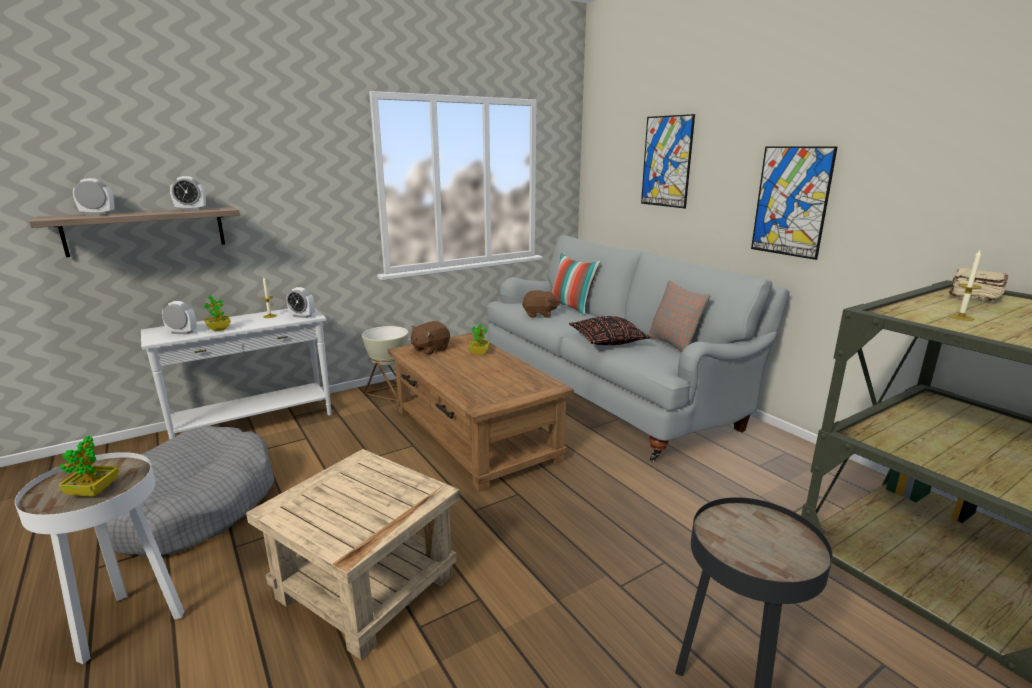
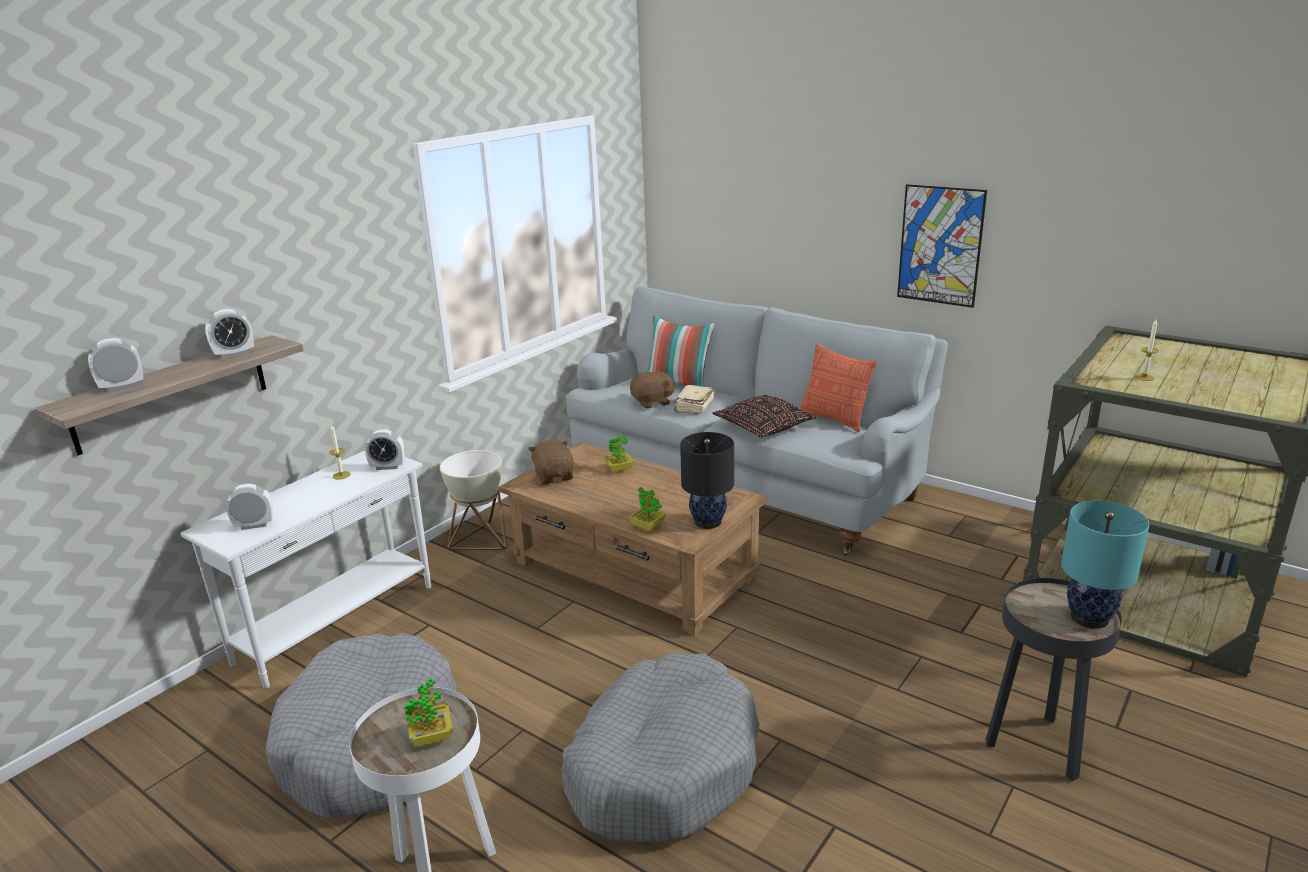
camera: 20 degrees left, 5 degrees up
(219, 329) = (300, 509): potted plant -> potted plant (648, 527)
(365, 589) = (662, 765): beige side table -> grey dog bed
(430, 349) = (554, 476): brown plush toy -> brown plush toy turned 135 degrees clockwise
(508, 397) = (708, 522): none -> black table lamp
(666, 161) = (777, 193): picture -> none
(673, 345) = (834, 419): grey pillow -> orange pillow
(790, 555) = (1089, 618): none -> turquoise table lamp
(974, 294) = (1137, 343): beige book -> beige book (693, 407)

